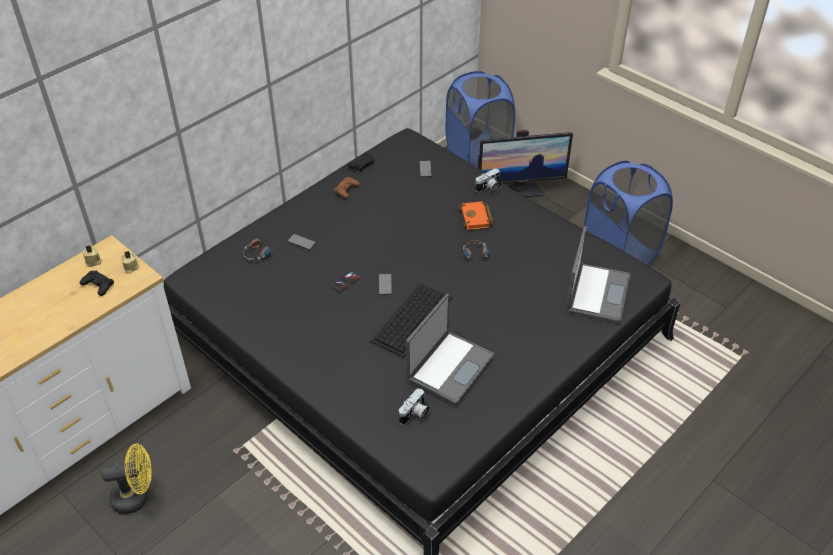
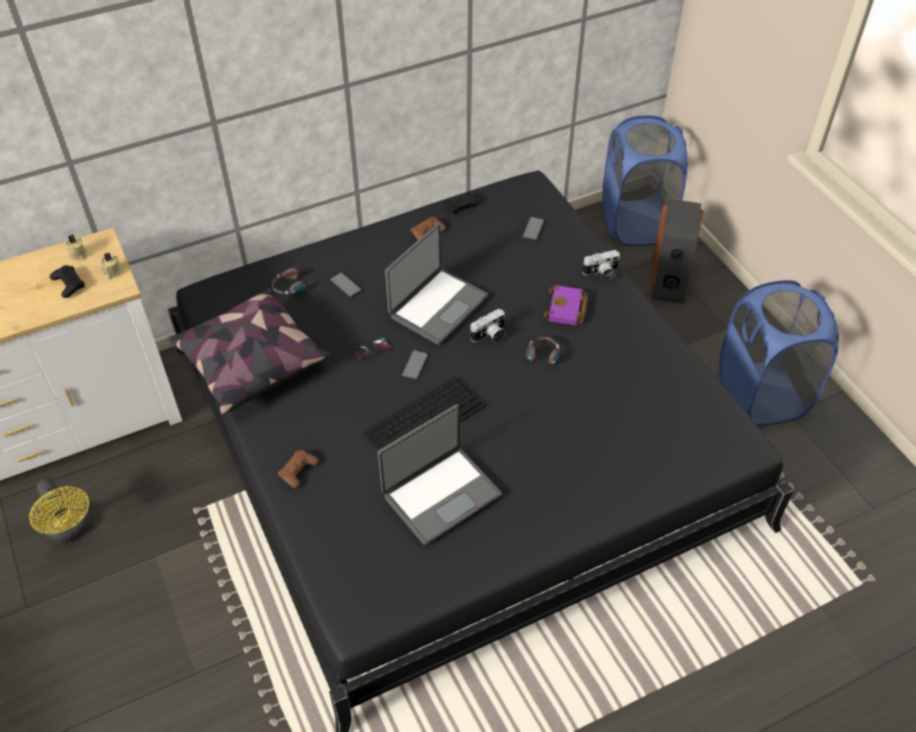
camera: 20 degrees right, 5 degrees up
(137, 497) = (71, 530): yellow fan -> yellow fan turned 45 degrees clockwise
(255, 316) = (250, 362): none -> pillow
(333, 382) = (298, 471): none -> brown game controller
(415, 414) = (372, 542): camera -> camera (490, 335)
(477, 218) = (567, 309): orange book -> purple book
(520, 190) = (669, 279): monitor -> speaker
(596, 293) = (672, 450): laptop -> laptop (437, 306)

